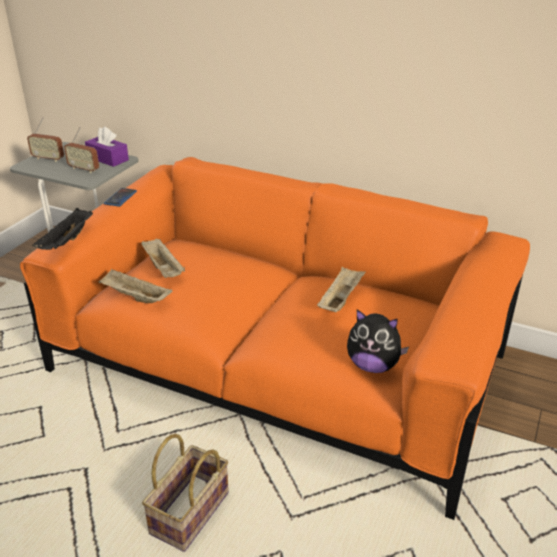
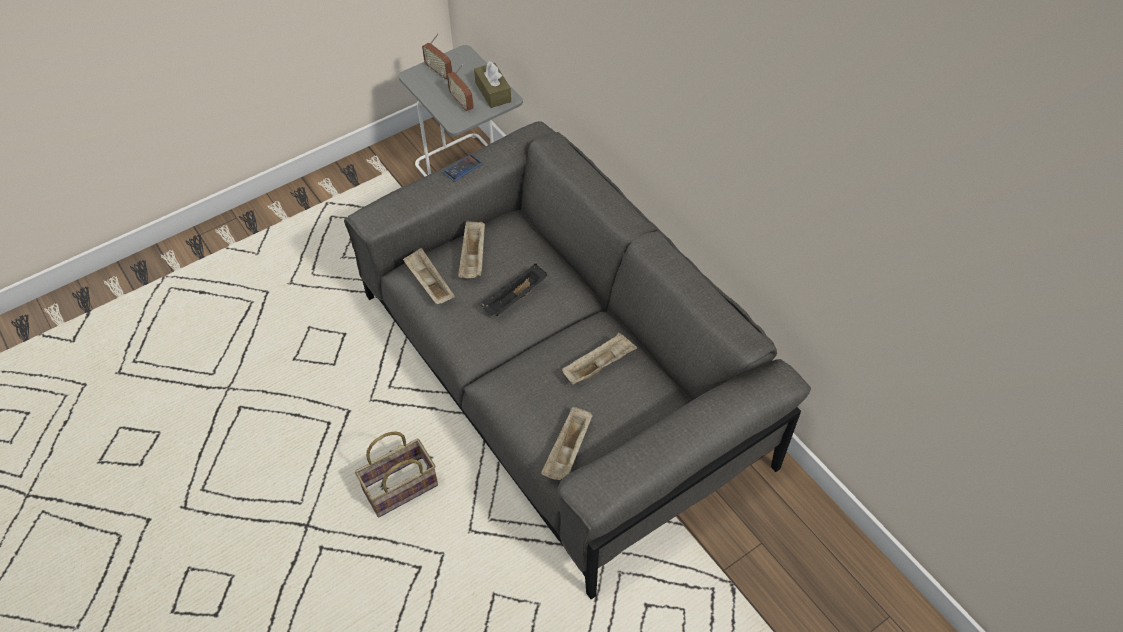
camera: 30 degrees right, 20 degrees up
(67, 242) = (386, 214): black tray -> black tray (514, 299)
(108, 159) = (493, 92): purple tissue box -> brown tissue box
(279, 362) = (562, 376): orange sofa -> grey sofa
(373, 365) = (568, 452): plush toy -> beige tray

